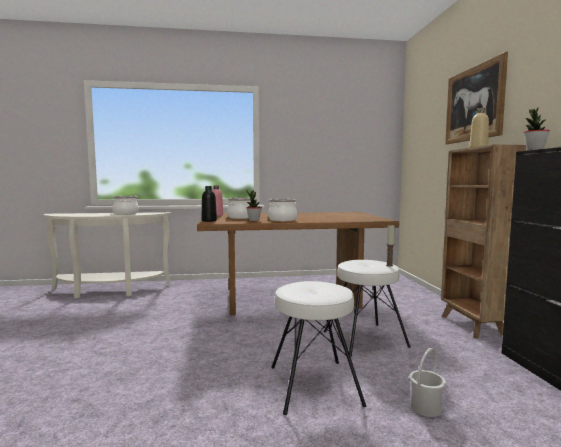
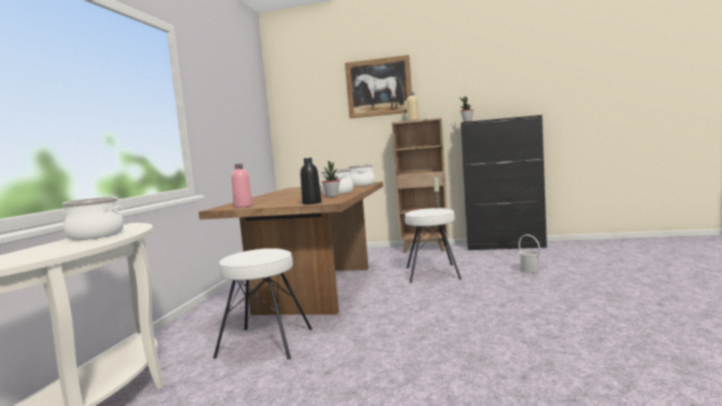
camera: 70 degrees left, 0 degrees up
(240, 217) = (290, 200): cooking pot -> cooking pot (361, 184)
(313, 385) = (502, 290): white stool -> white stool (265, 343)

